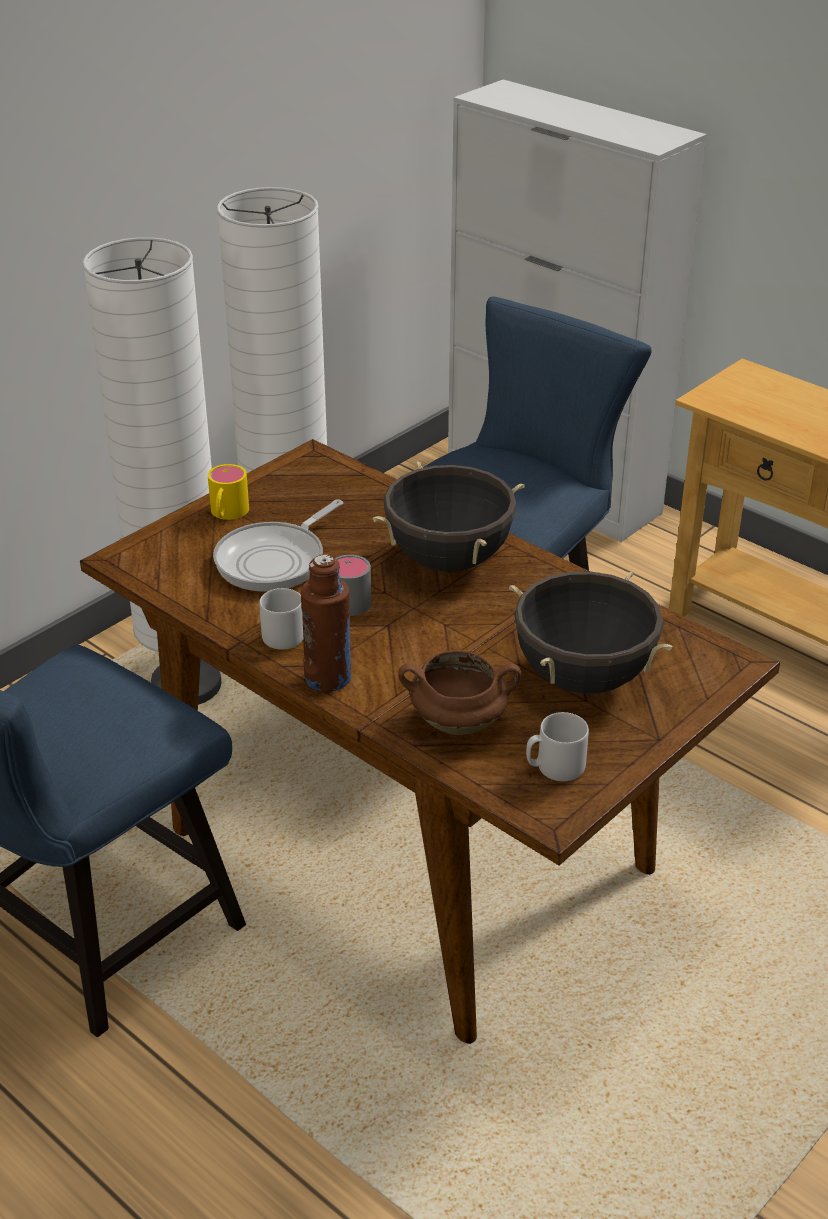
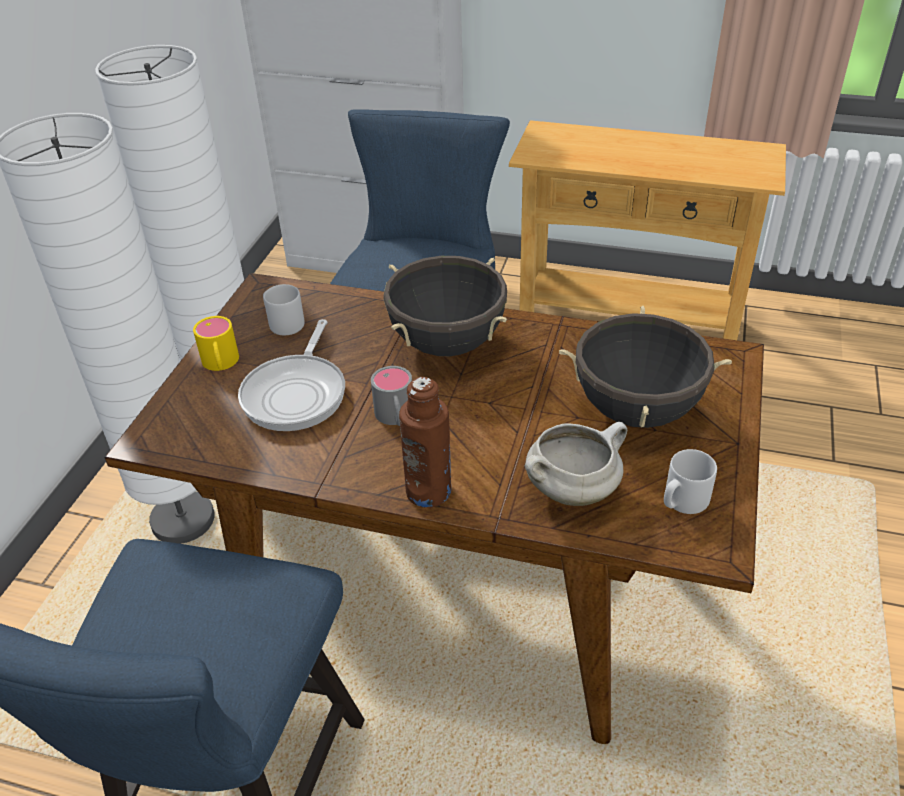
camera: 25 degrees left, 5 degrees up
(281, 634) = (354, 463): grey mug -> grey mug (283, 323)
(459, 722) = (572, 489): brown cooking pot -> white cooking pot

